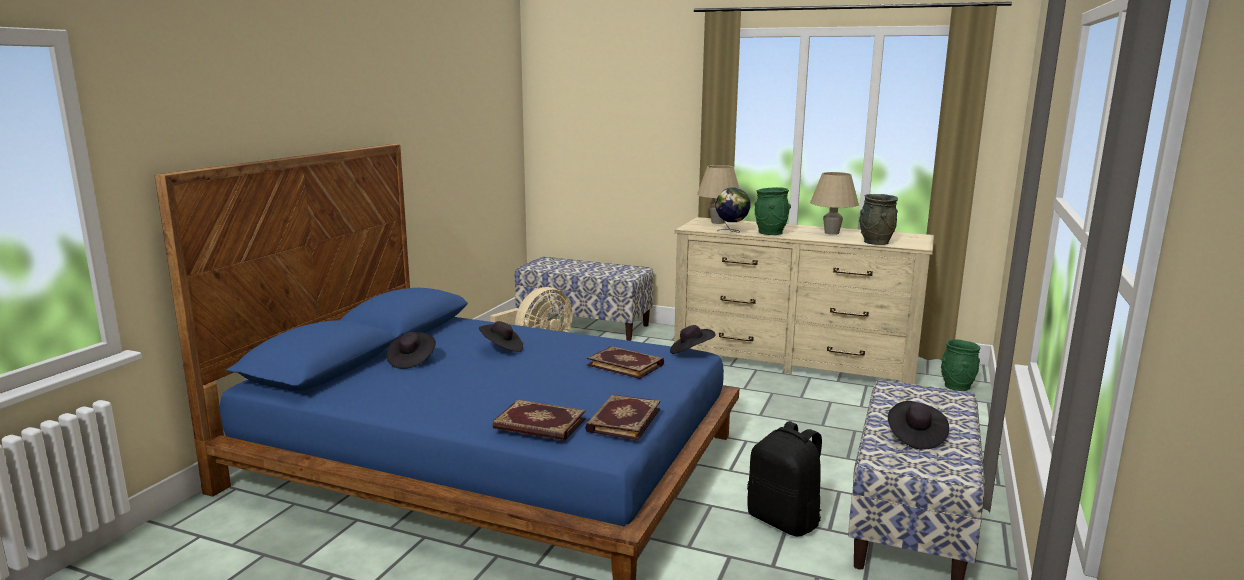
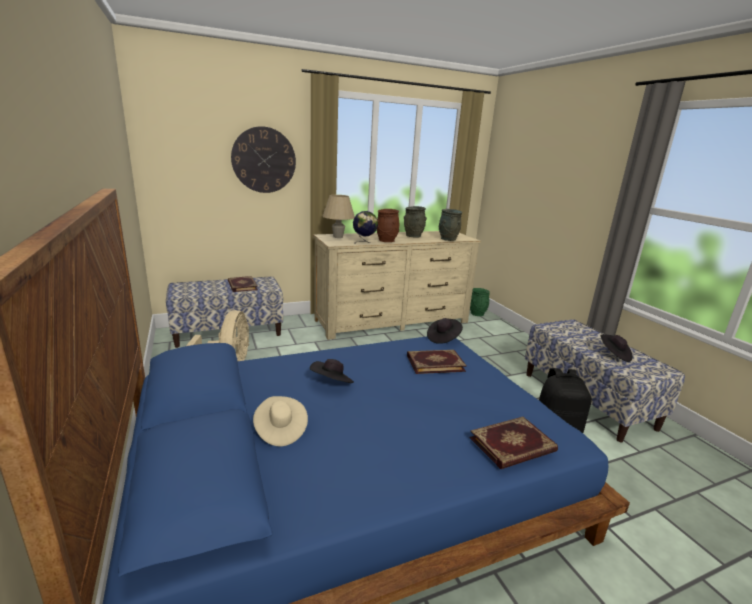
camera: 45 degrees left, 5 degrees up
(411, 361) = (280, 430): black hat -> beige hat
(622, 420) = (534, 412): book -> book (241, 285)
(651, 120) = (264, 160): none -> wall clock
(771, 233) = (386, 240): green vase -> brown vase
(831, 233) = (413, 236): beige table lamp -> grey vase

